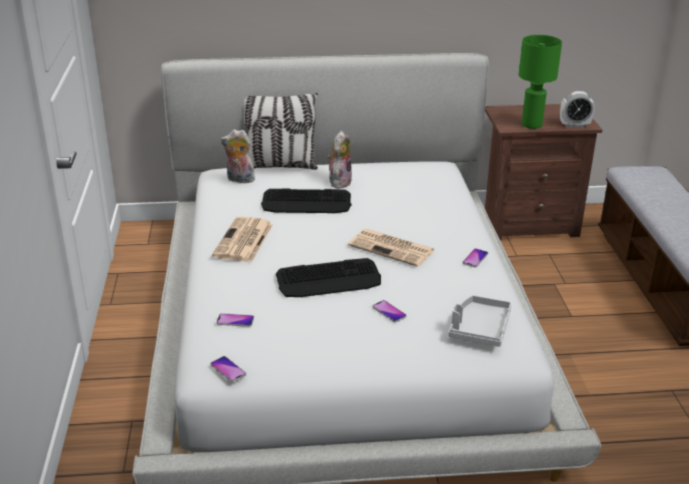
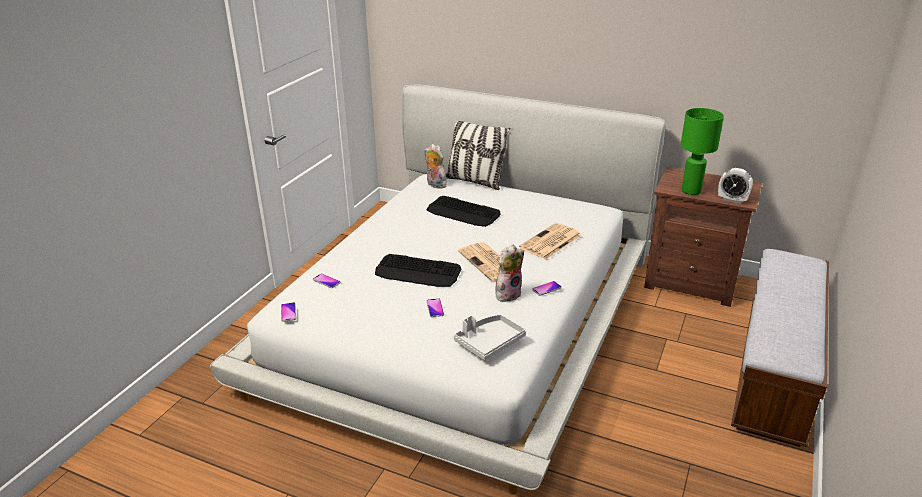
camera: 30 degrees right, 0 degrees up
(243, 241) = (390, 228): newspaper -> newspaper (550, 242)
(339, 182) = (505, 203): plush toy -> plush toy (508, 293)

